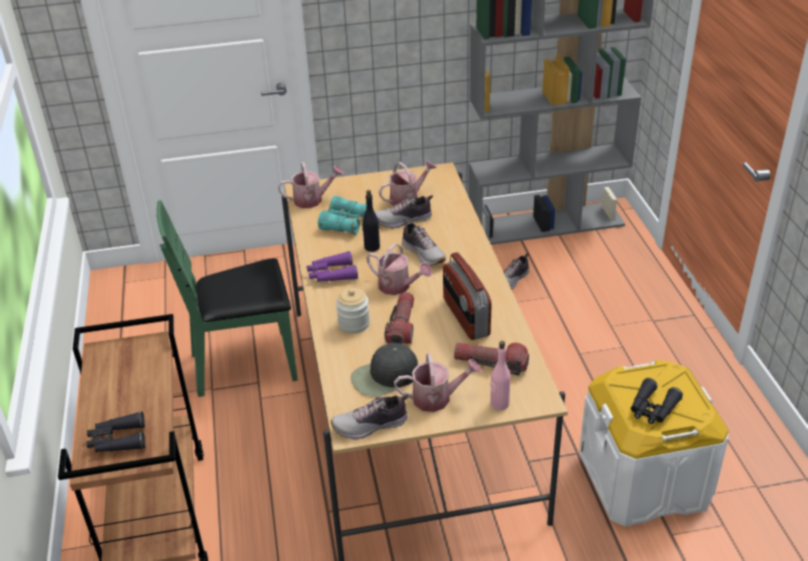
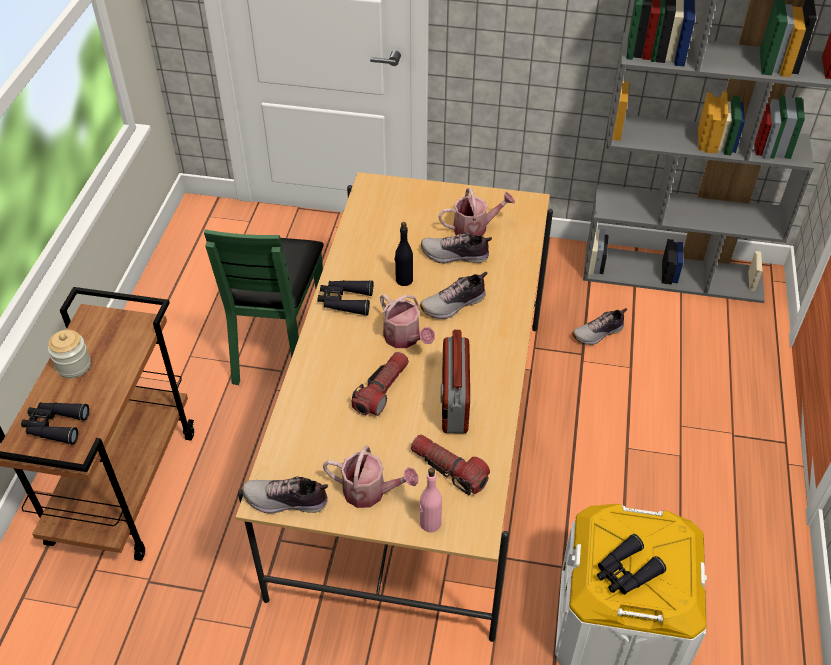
camera: 20 degrees right, 10 degrees up
(245, 365) = (279, 347): green chair -> green chair turned 90 degrees counterclockwise
(312, 199) = (375, 200): watering can -> none
(331, 274) = (345, 301): purple binoculars -> black binoculars
(345, 223) = (392, 241): turquoise binoculars -> none
(354, 324) = (335, 370): jar -> jar (74, 366)
(384, 377) = (331, 446): black cap -> none
(424, 253) = (454, 305): shoe -> shoe turned 75 degrees clockwise

